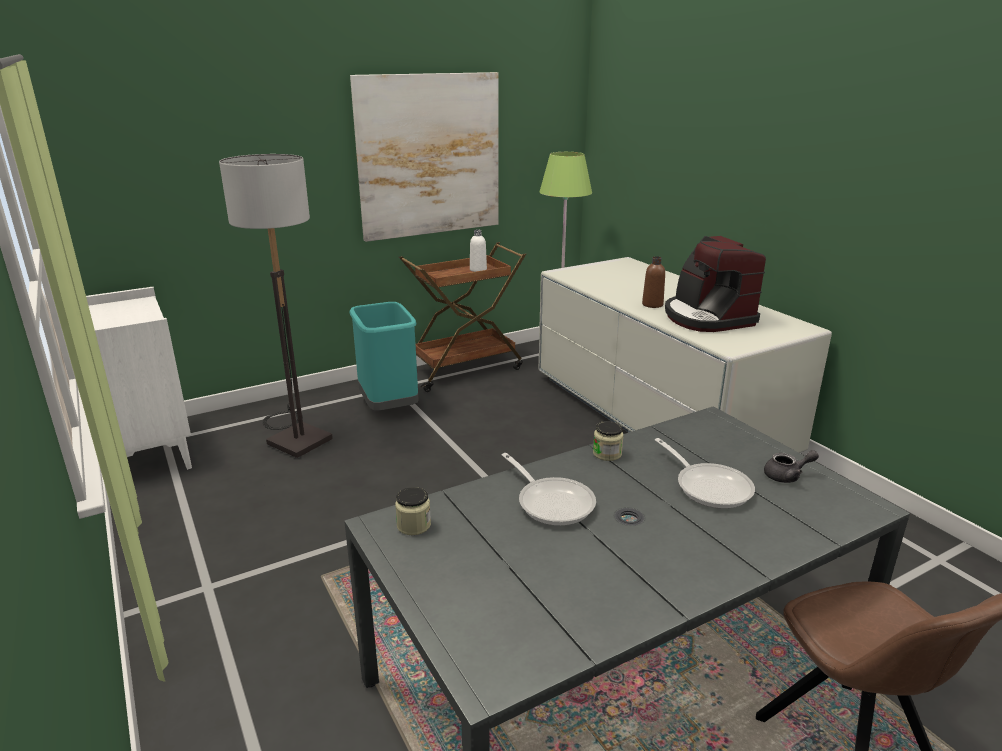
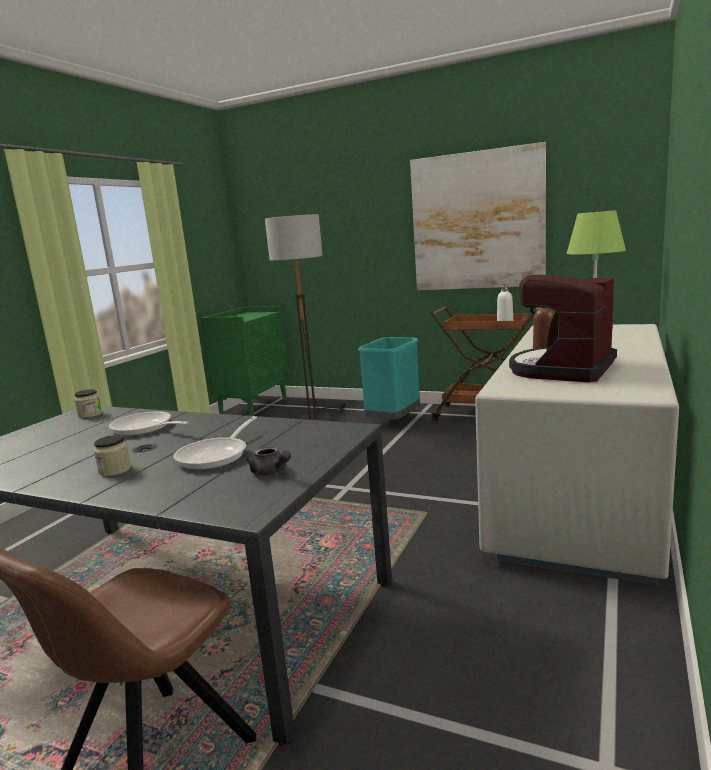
camera: 55 degrees right, 10 degrees down
(151, 453) = (254, 407): white cabinet -> green cabinet
(552, 502) = (145, 428): frying pan -> frying pan turned 105 degrees clockwise
(607, 453) = (234, 421): jar -> jar (115, 470)

